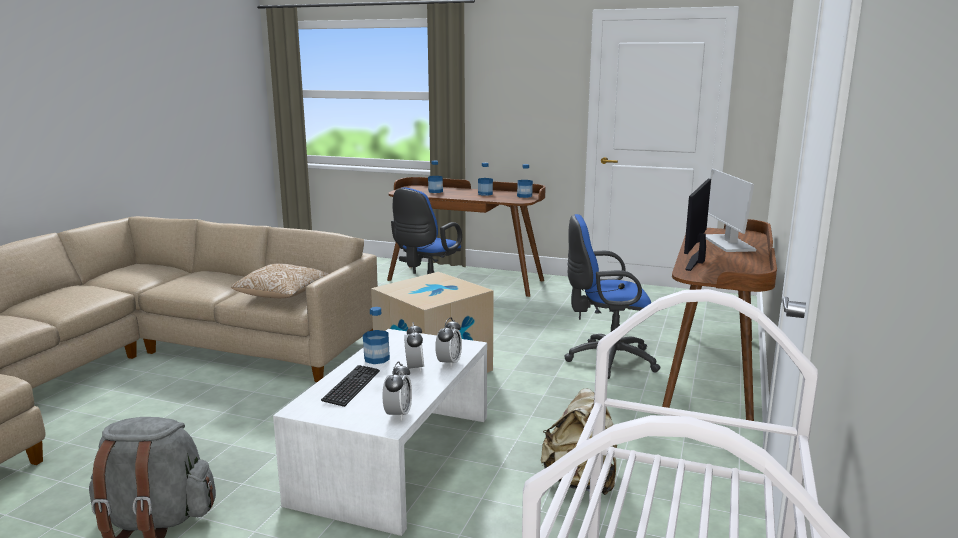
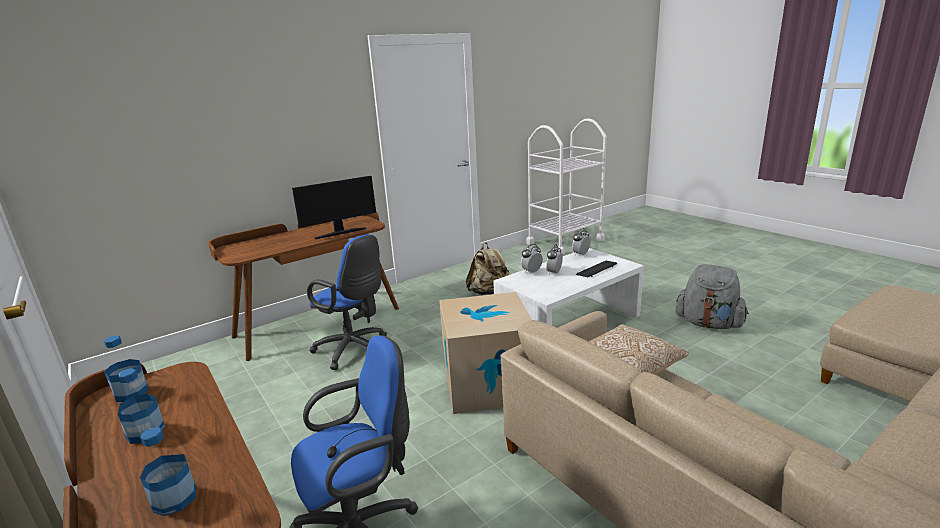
camera: 145 degrees left, 5 degrees up
(377, 358) = (572, 282): bottle -> none
(727, 243) = (274, 242): monitor -> none

